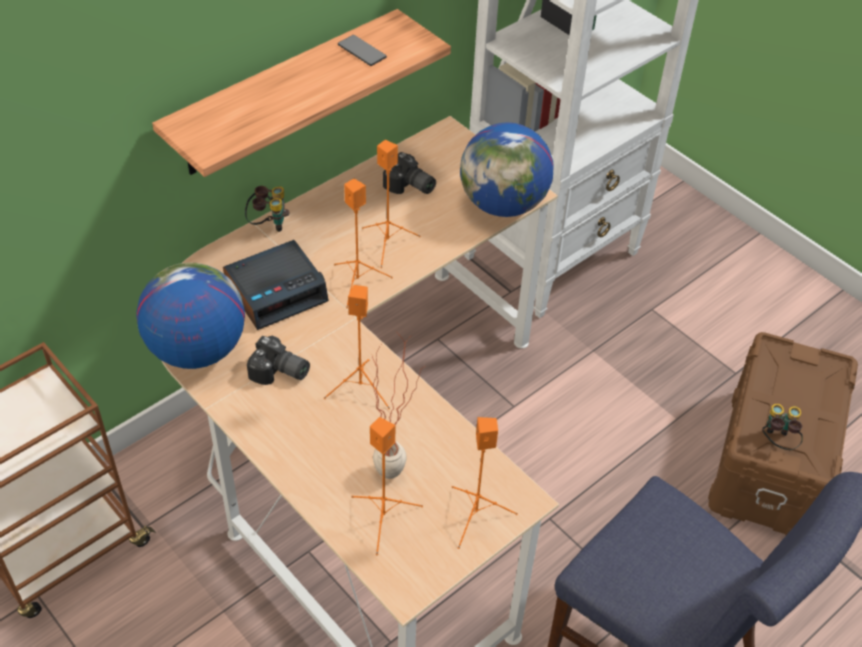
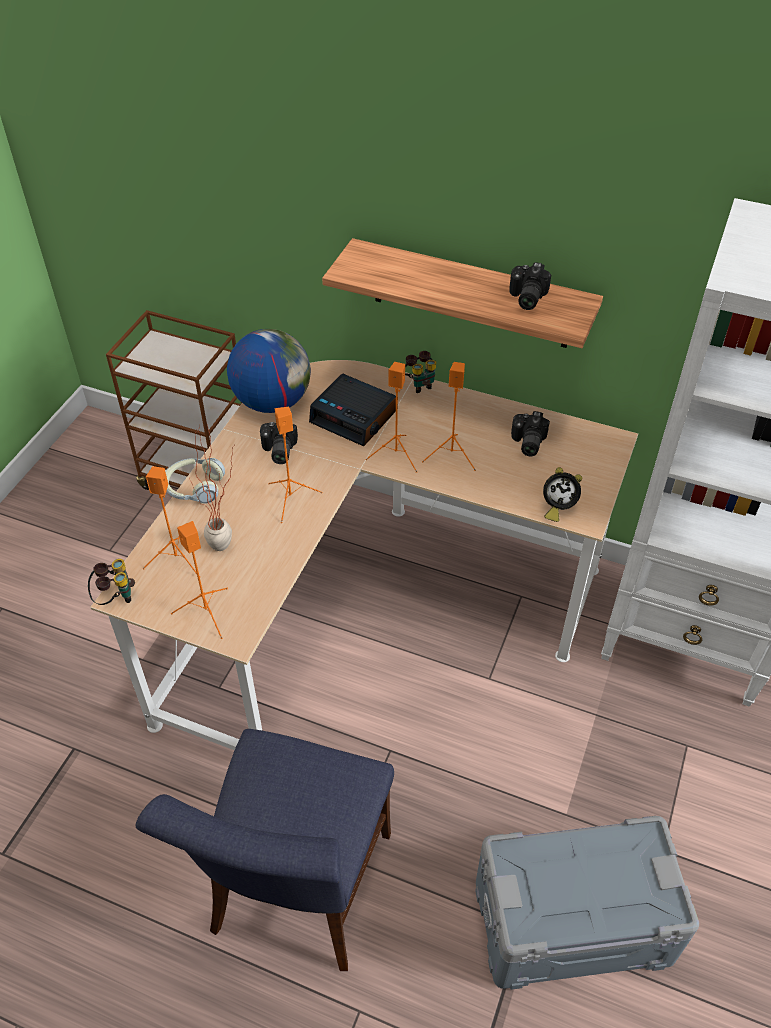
camera: 65 degrees right, 0 degrees up
(282, 467) = (194, 487): none -> headphones
(362, 51) = (525, 298): phone -> camera
(503, 204) = (557, 507): globe -> alarm clock
(773, 462) = (573, 923): brown storage box -> grey storage box
(776, 441) = (529, 877): binoculars -> binoculars (115, 597)

